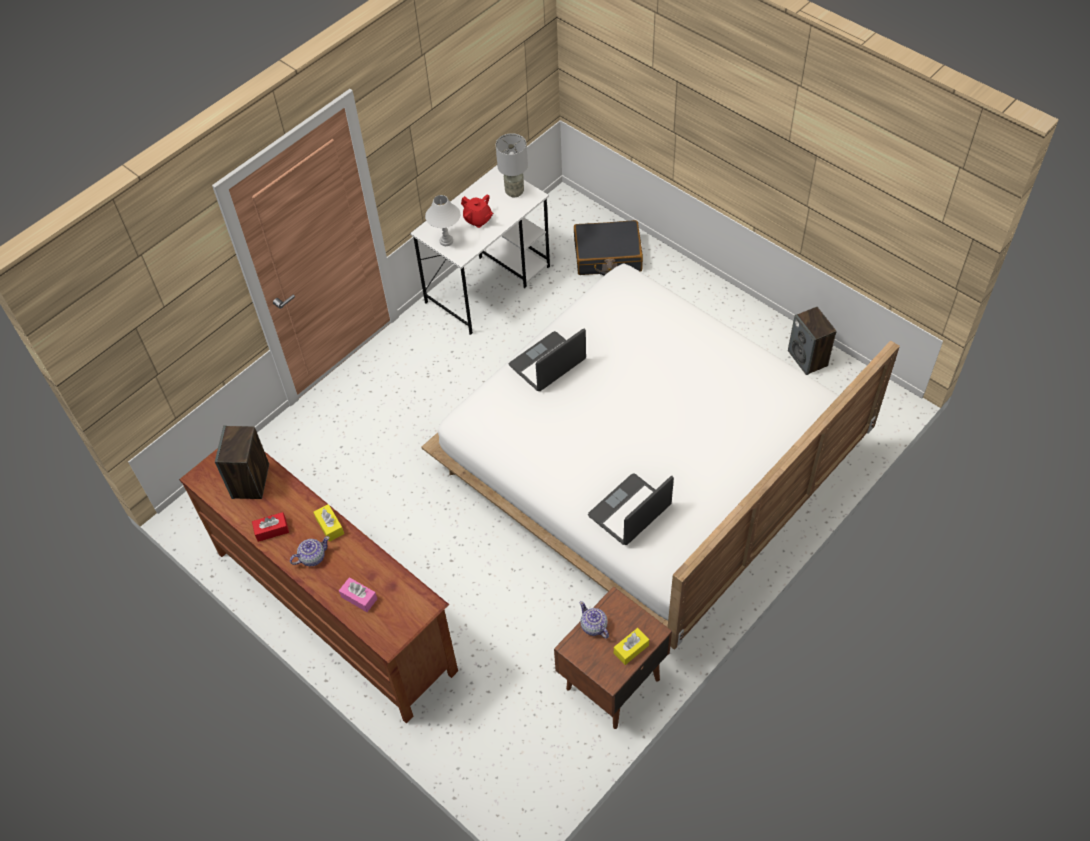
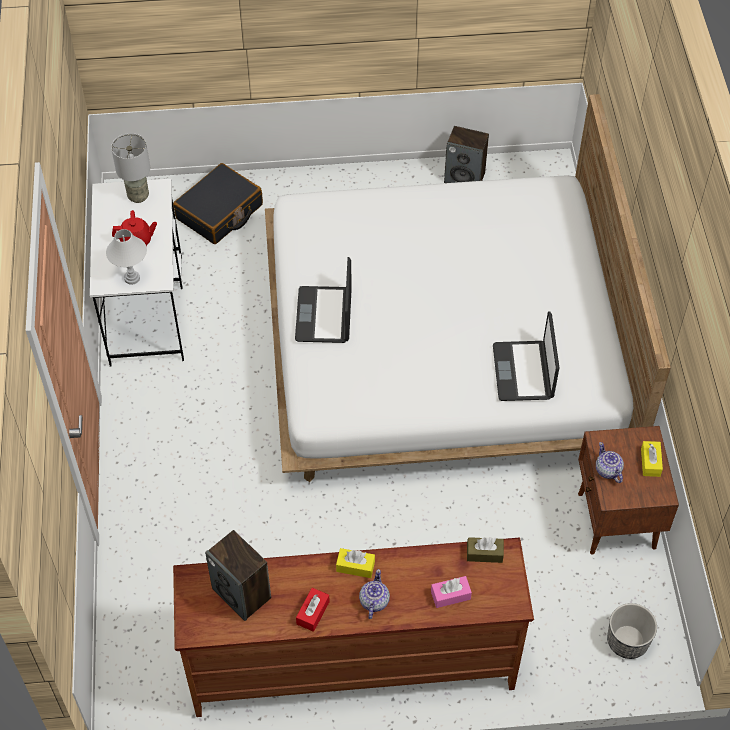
camera: 50 degrees left, 0 degrees up
(413, 592) = (484, 553): none -> brown tissue box
(516, 768) = (627, 641): none -> planter
(593, 626) = (608, 470): teapot -> teapot turned 60 degrees clockwise

